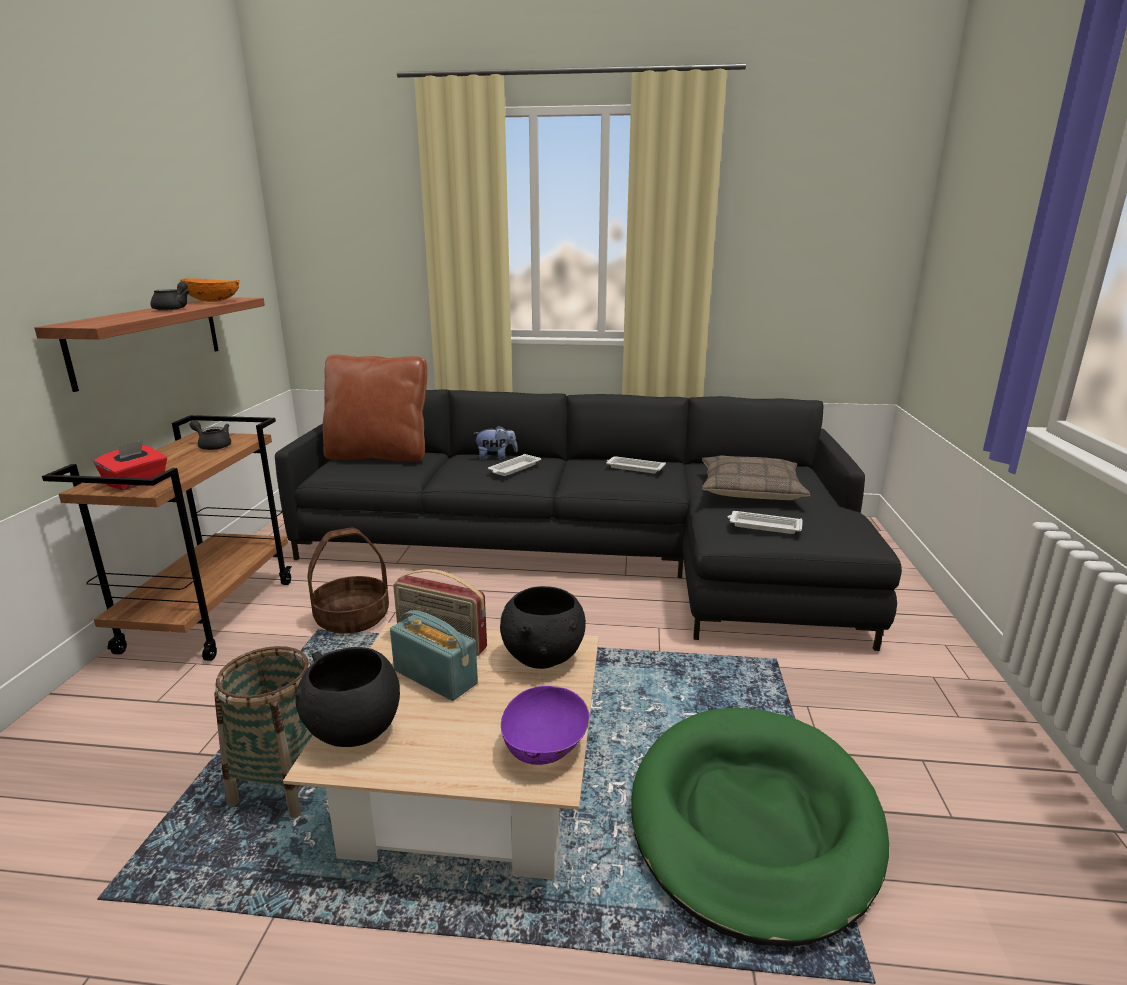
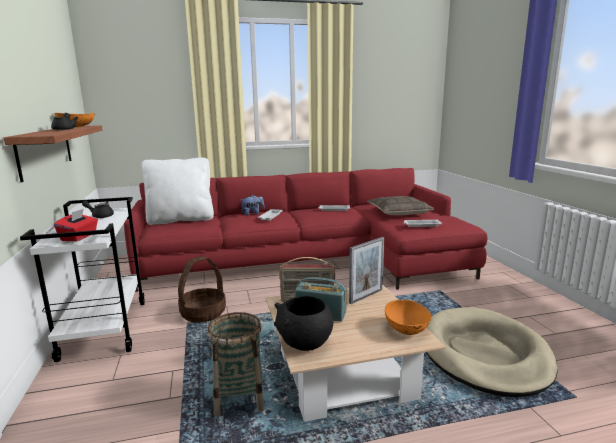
camera: 20 degrees left, 5 degrees down
(210, 614) = (104, 329): brown cart -> white cart
(379, 456) = (181, 220): brown pillow -> white pillow
(544, 658) = (366, 296): black bowl -> picture frame
(545, 748) = (407, 329): purple bowl -> orange bowl
(592, 554) = (313, 261): black sofa -> red sofa
(753, 821) = (484, 354): green dog bed -> beige dog bed

